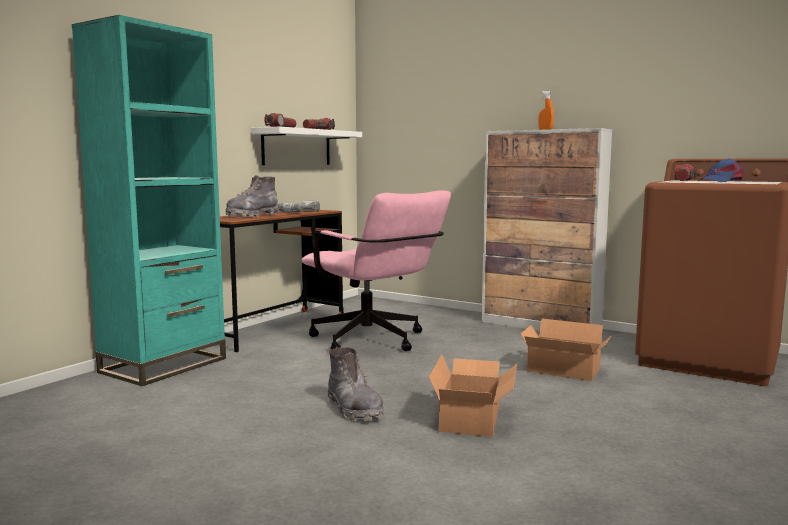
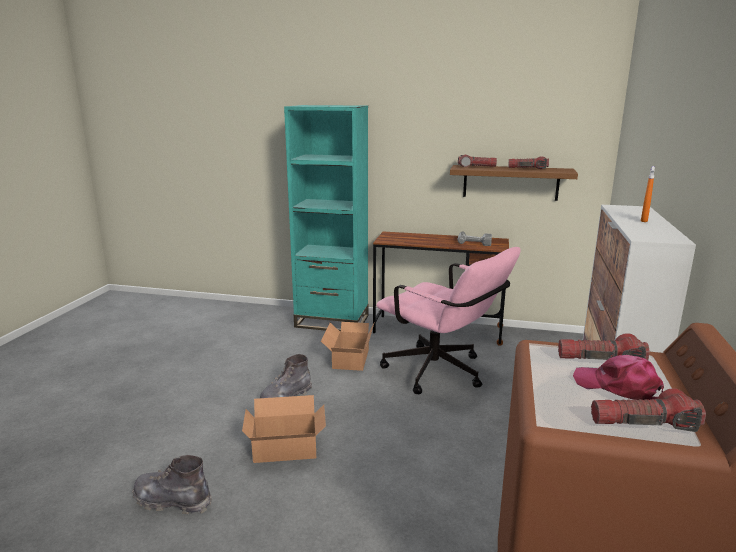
camera: 70 degrees right, 10 degrees up
(252, 216) = (421, 238): grey boot -> grey boot (172, 501)
(297, 147) = (510, 182): white shelf -> brown shelf
(374, 342) = (442, 374): pink office chair -> pink office chair turned 75 degrees counterclockwise
(564, 371) = (436, 487): cardboard box -> cardboard box (348, 359)
(721, 181) = (618, 387): blue cap -> pink cap
(763, 182) = (644, 424): none -> flashlight

